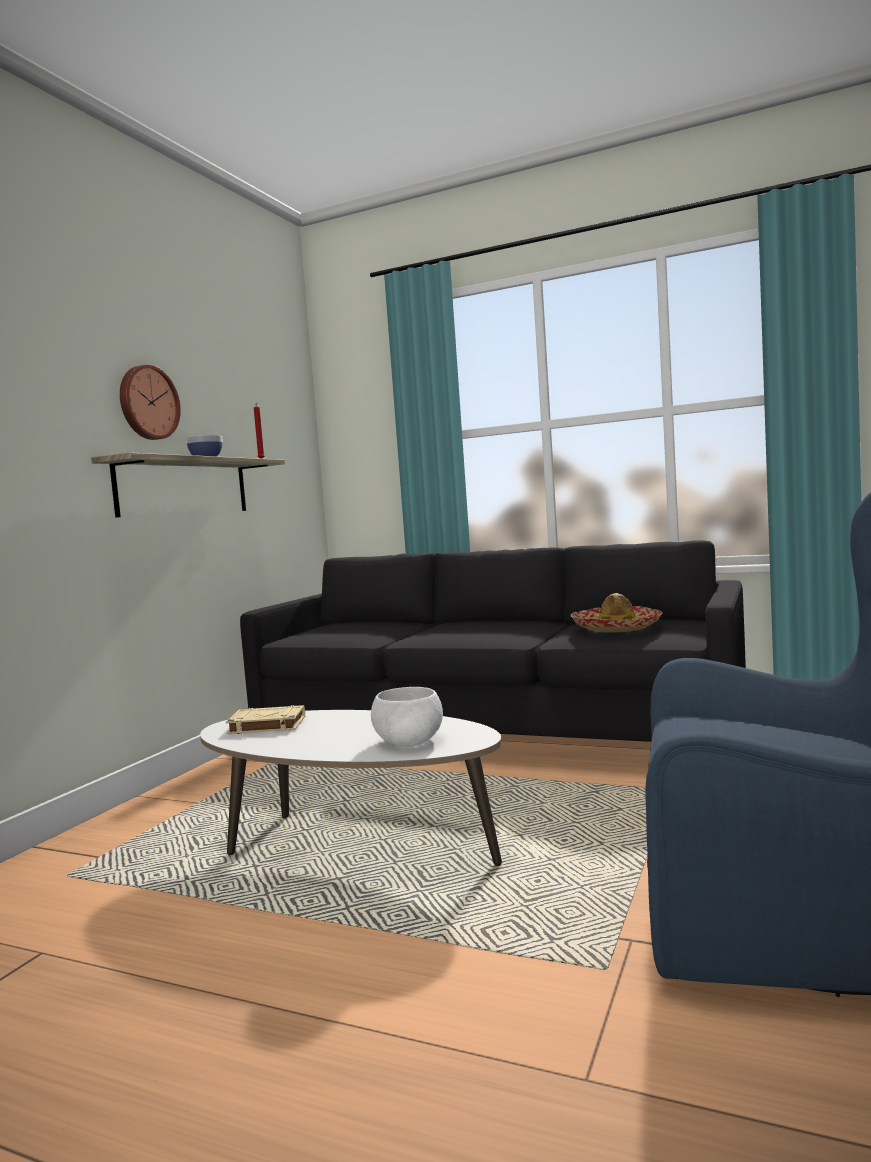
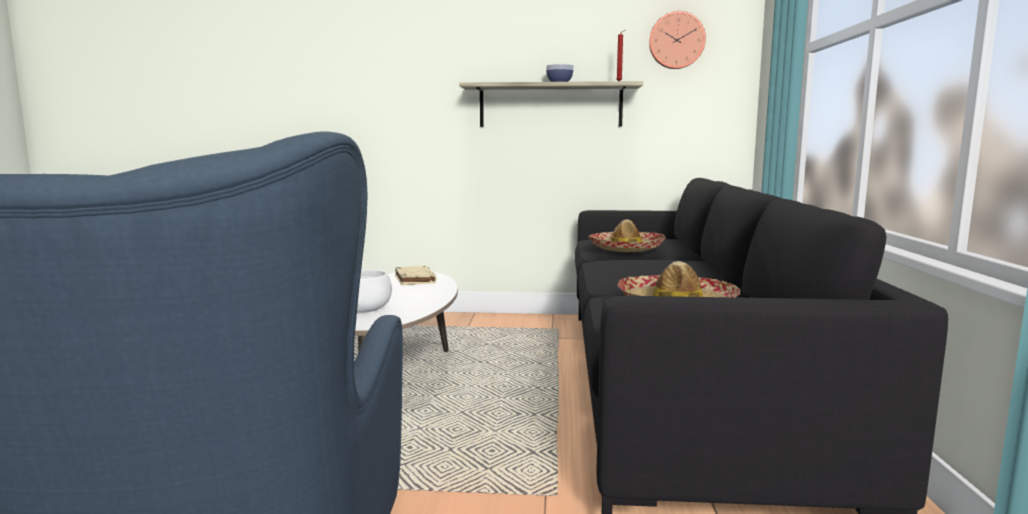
camera: 70 degrees right, 5 degrees up
(147, 403) = (521, 42): wall clock -> wall clock (676, 40)
(377, 631) = (626, 249): none -> hat

